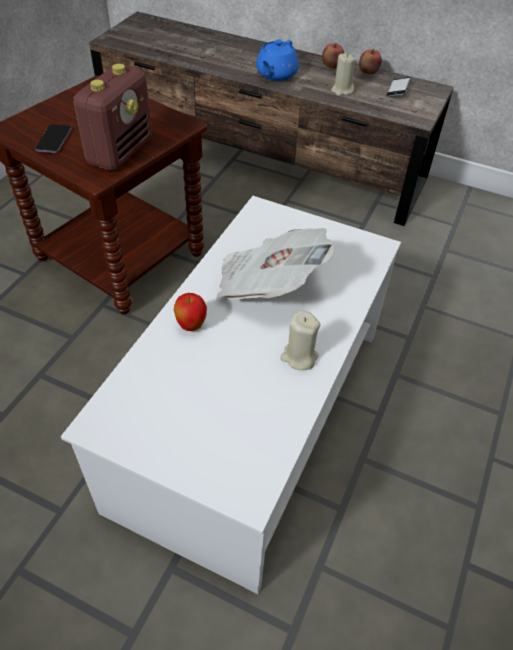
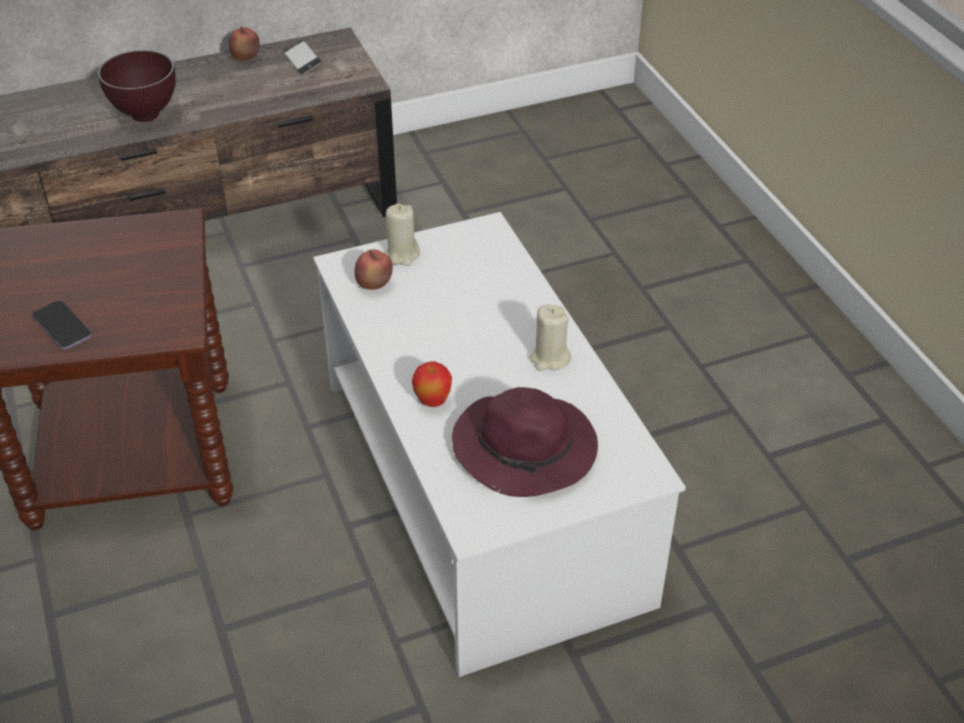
camera: 45 degrees left, 5 degrees down
(120, 151) = (159, 291): radio -> none
(198, 404) = (527, 450): none -> purple hat
(268, 285) = (446, 323): newspaper -> none
(276, 75) = (147, 115): blue teapot -> brown bowl
(331, 67) = (196, 72): apple -> apple (374, 285)
(342, 90) = (246, 93): beige candle -> beige candle (402, 254)

